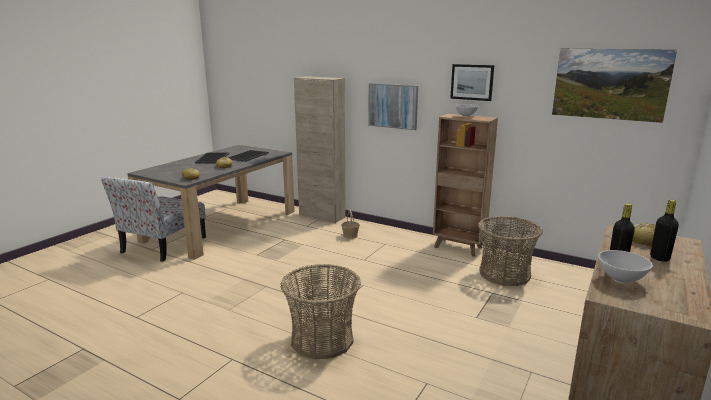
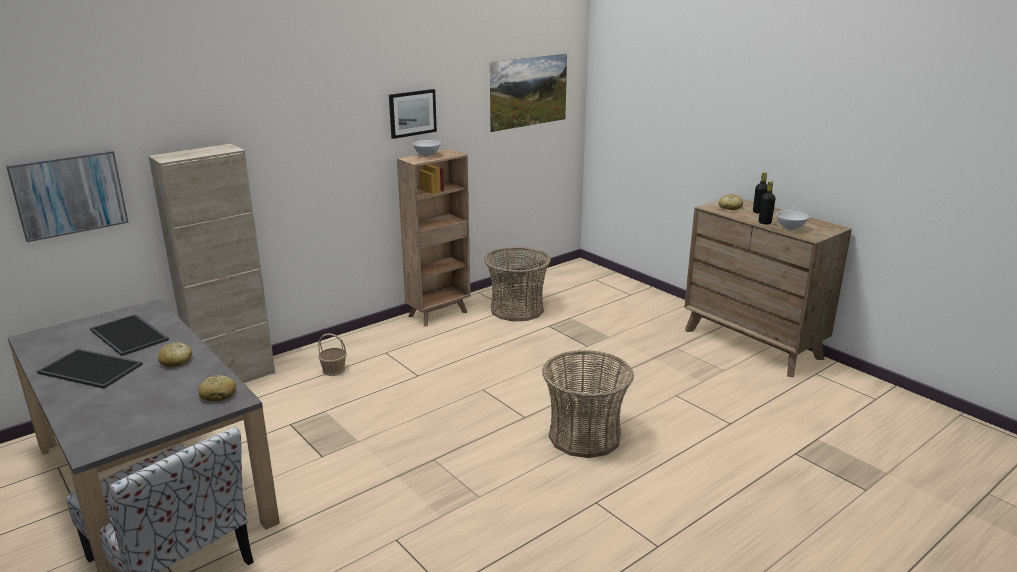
camera: 70 degrees left, 5 degrees up
(393, 106) = (315, 167): picture -> picture (69, 194)

